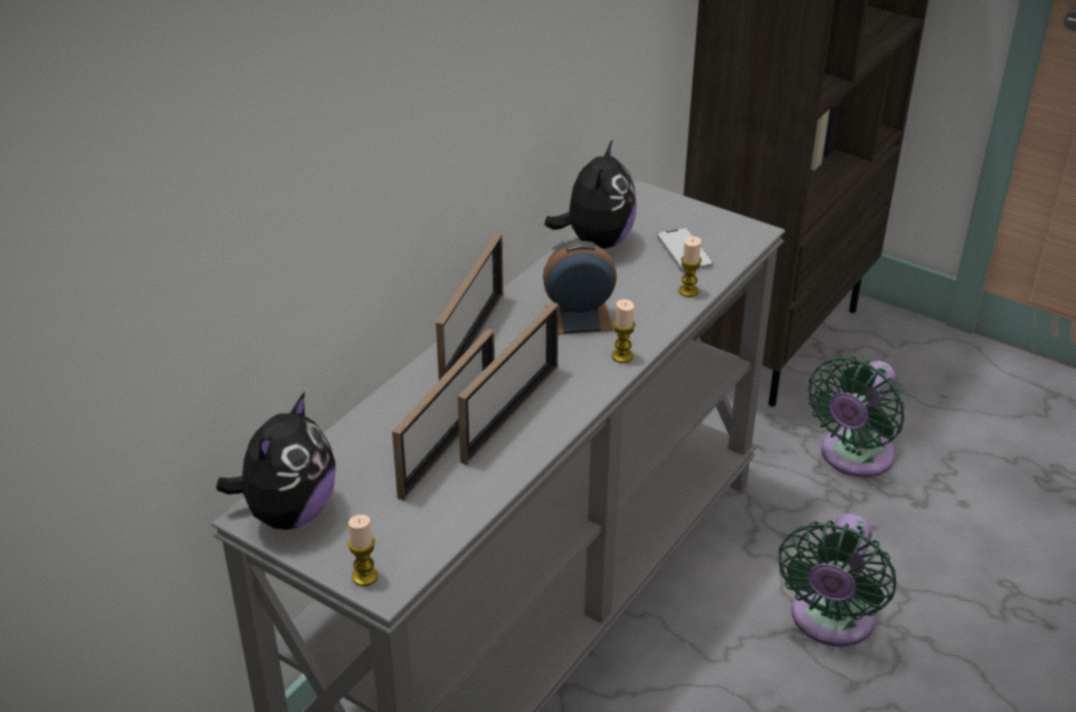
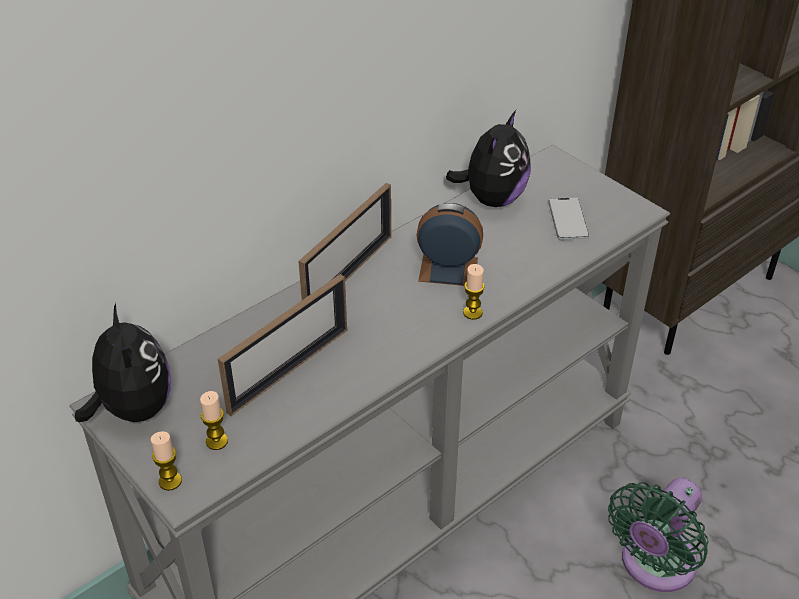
camera: 15 degrees right, 5 degrees up
(288, 513) = (133, 408): plush toy -> plush toy turned 60 degrees counterclockwise
(510, 413) = (353, 350): picture frame -> none
(688, 291) = (556, 259): candle -> candle (217, 441)
(853, 457) = (725, 416): green fan -> none

